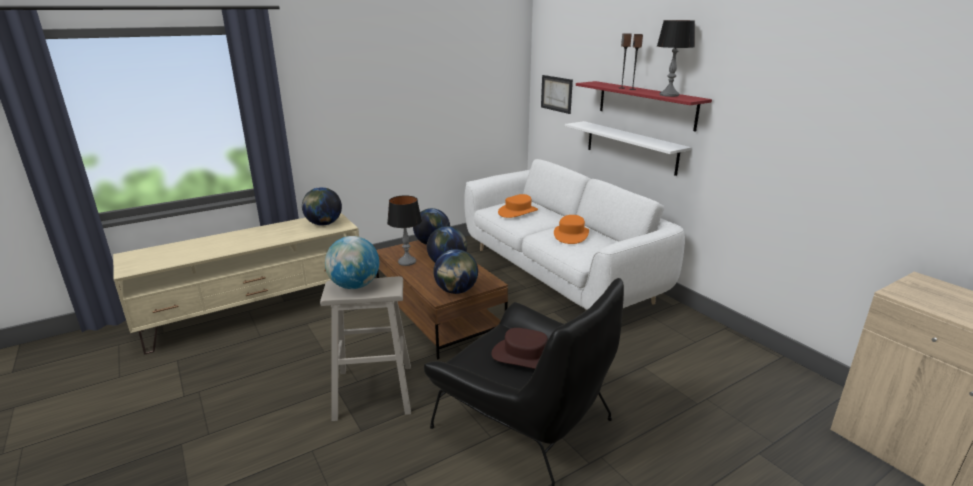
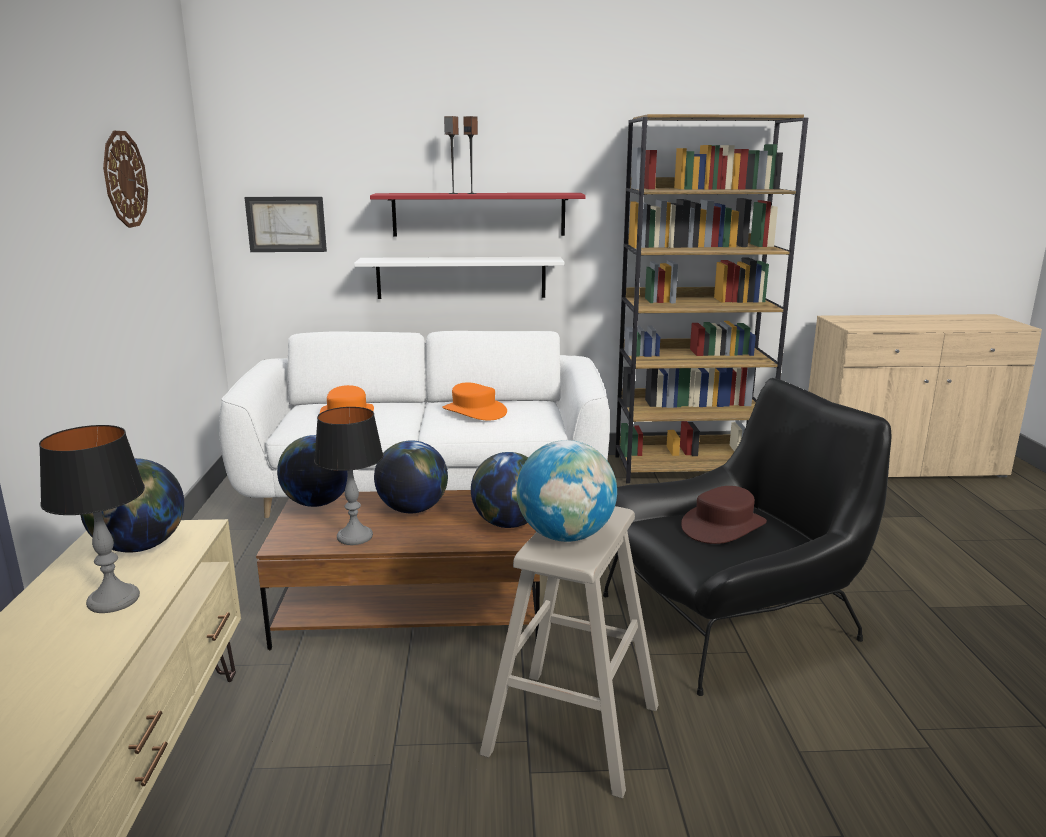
camera: 60 degrees left, 5 degrees down
(438, 65) = (124, 179): none -> wall clock
(669, 95) = (534, 193): table lamp -> table lamp (113, 600)
(735, 352) = (690, 468): none -> brown bookcase

